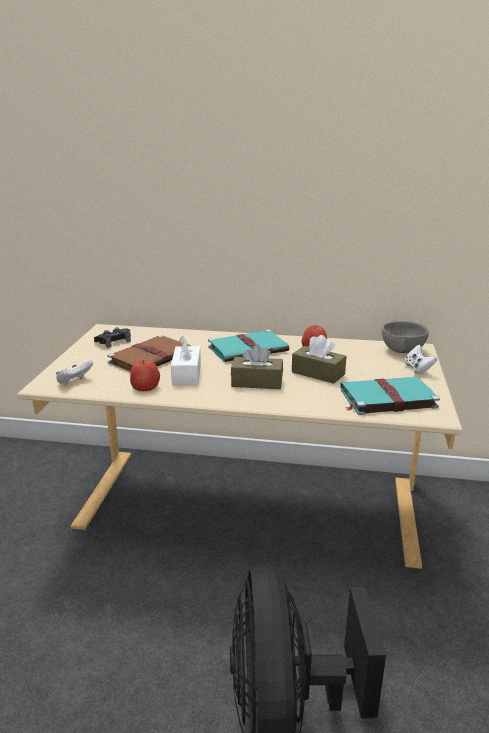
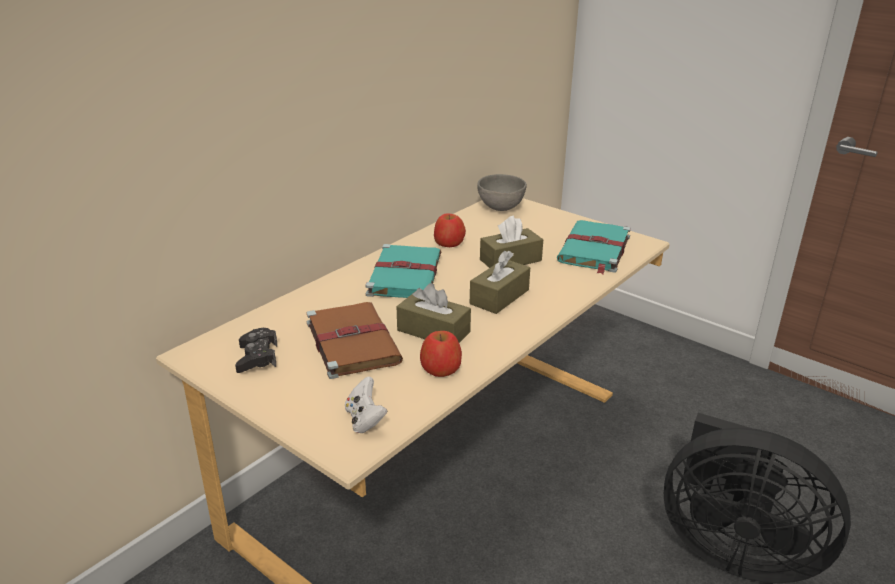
camera: 60 degrees left, 5 degrees up
(186, 374) = (433, 331): white tissue box -> brown tissue box
(417, 369) = (548, 216): white game controller -> none

